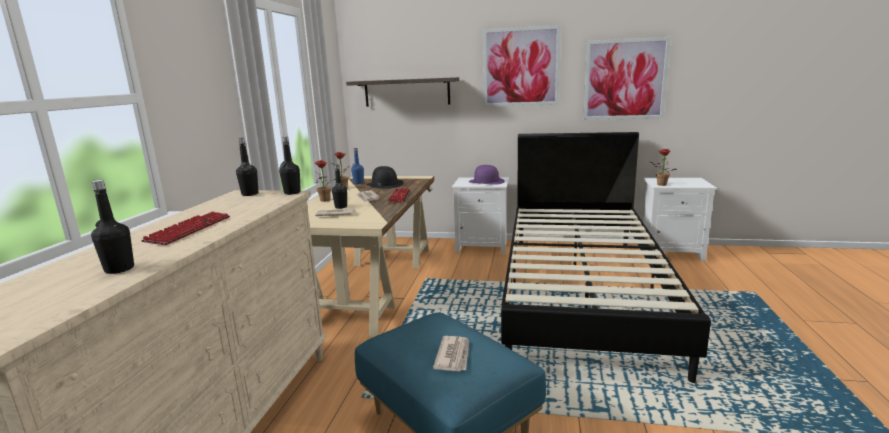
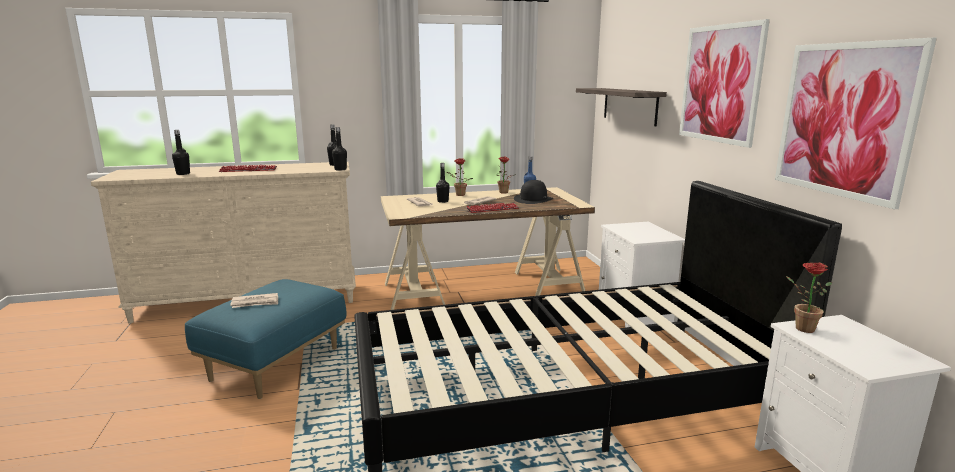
camera: 65 degrees right, 0 degrees up
(486, 181) = (645, 233): purple hat -> none

